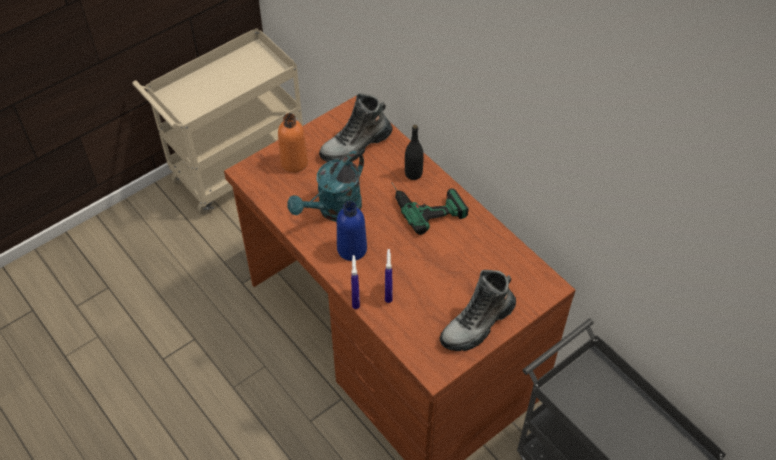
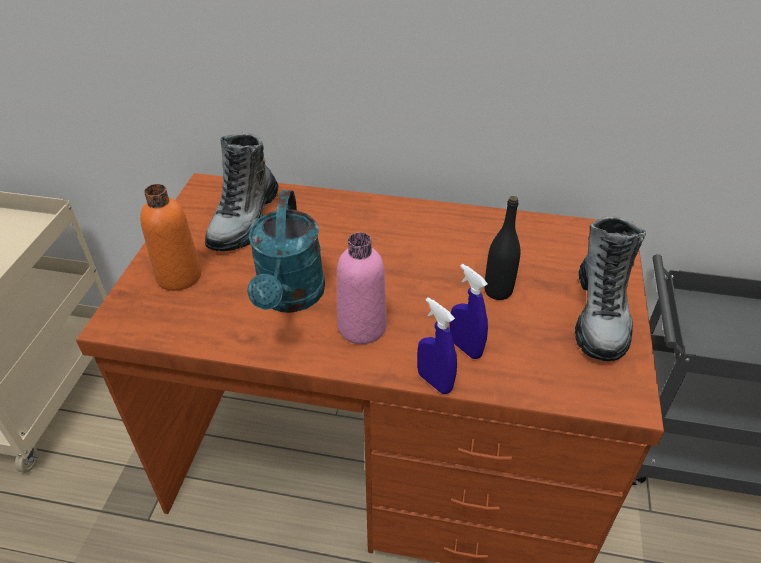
camera: 40 degrees left, 10 degrees down
(352, 249) = (362, 327): blue bottle -> pink bottle
(413, 174) = (345, 212): black bottle -> black bottle (498, 291)
(426, 203) = (392, 231): power drill -> none

